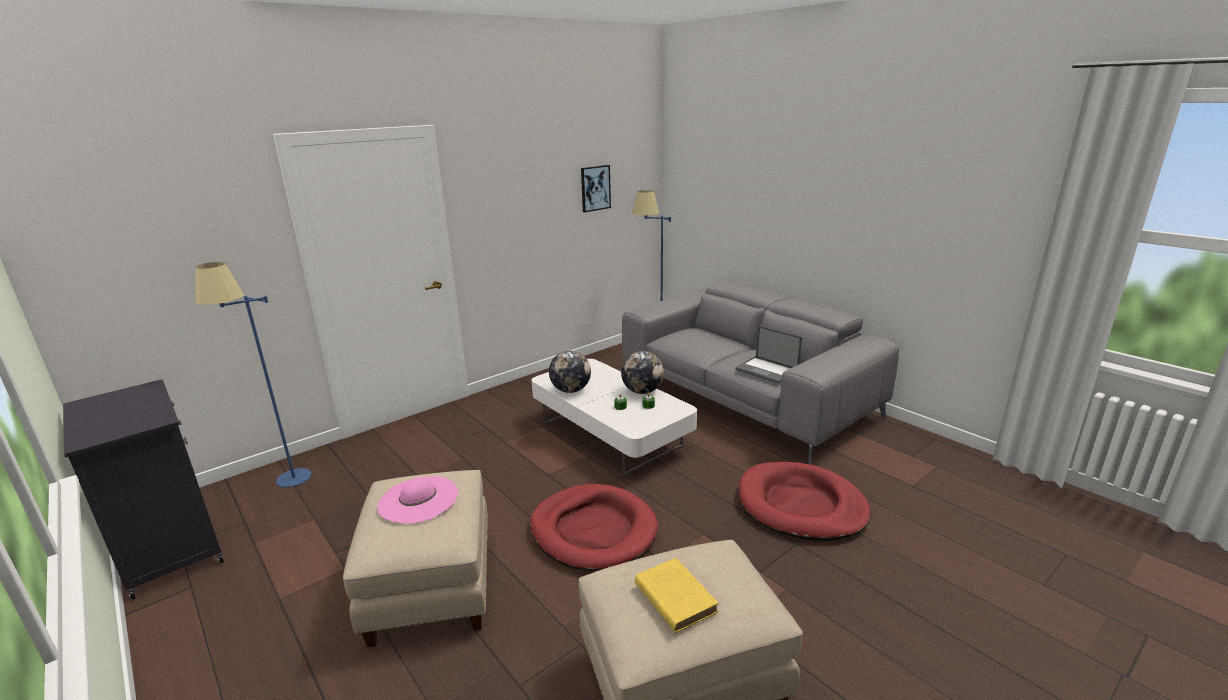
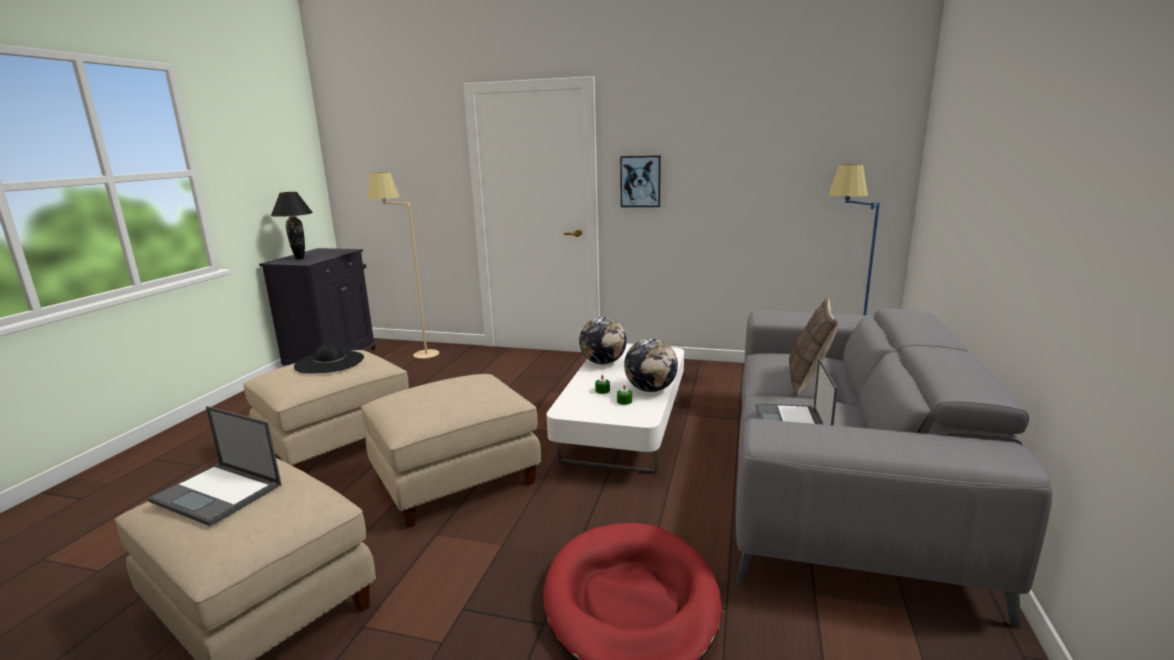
camera: 55 degrees right, 5 degrees down
(113, 422) = (300, 258): none -> black table lamp
(285, 486) = (414, 356): blue floor lamp -> beige floor lamp
(418, 499) = (329, 362): pink hat -> black hat
(593, 530) = (455, 480): red dog bed -> beige ottoman
(595, 188) = (794, 158): picture -> picture (640, 181)
(674, 596) = (218, 493): yellow book -> laptop
(719, 345) = (808, 381): none -> pillow

